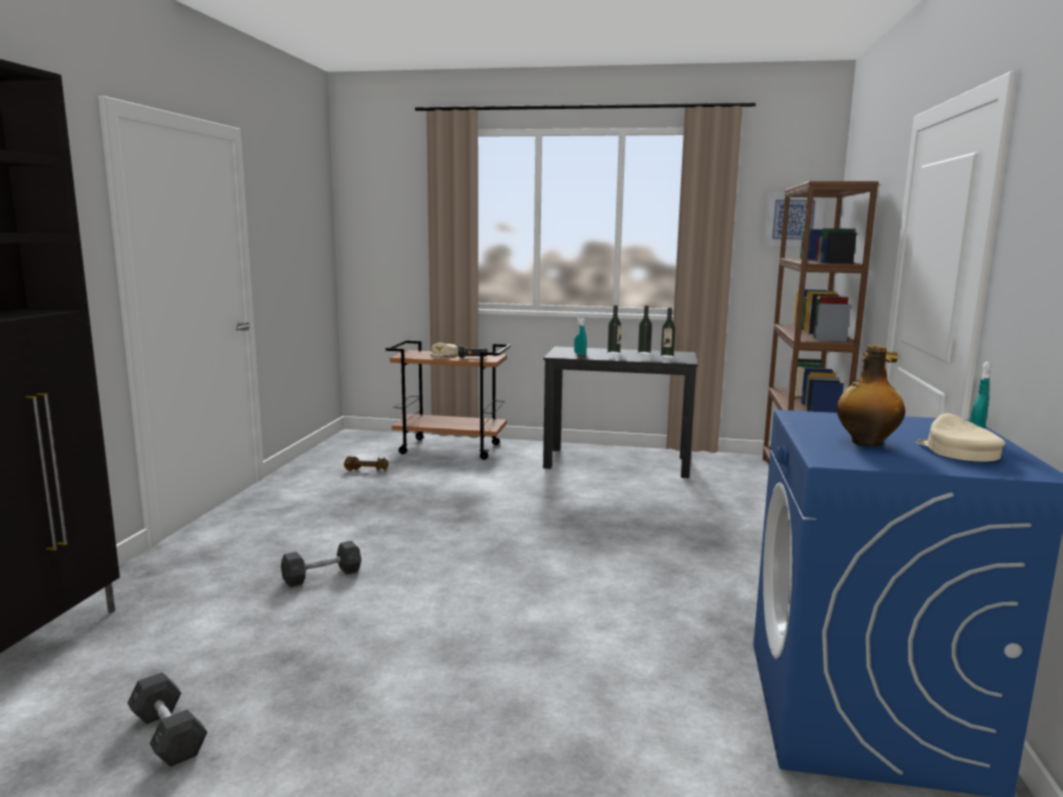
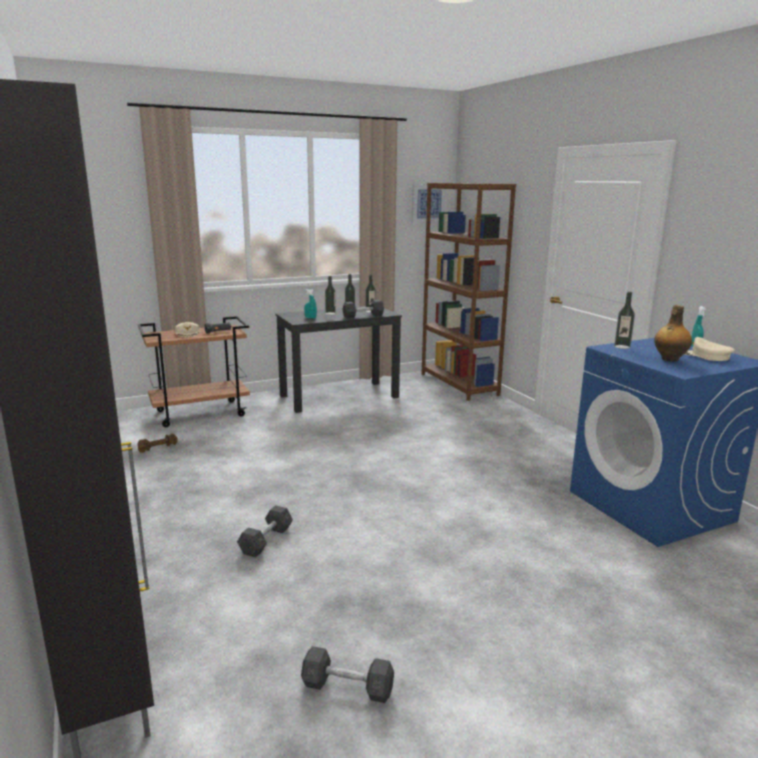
camera: 35 degrees left, 5 degrees up
(644, 360) = (363, 316): none -> grey dumbbell
(832, 418) = (622, 347): none -> bottle

